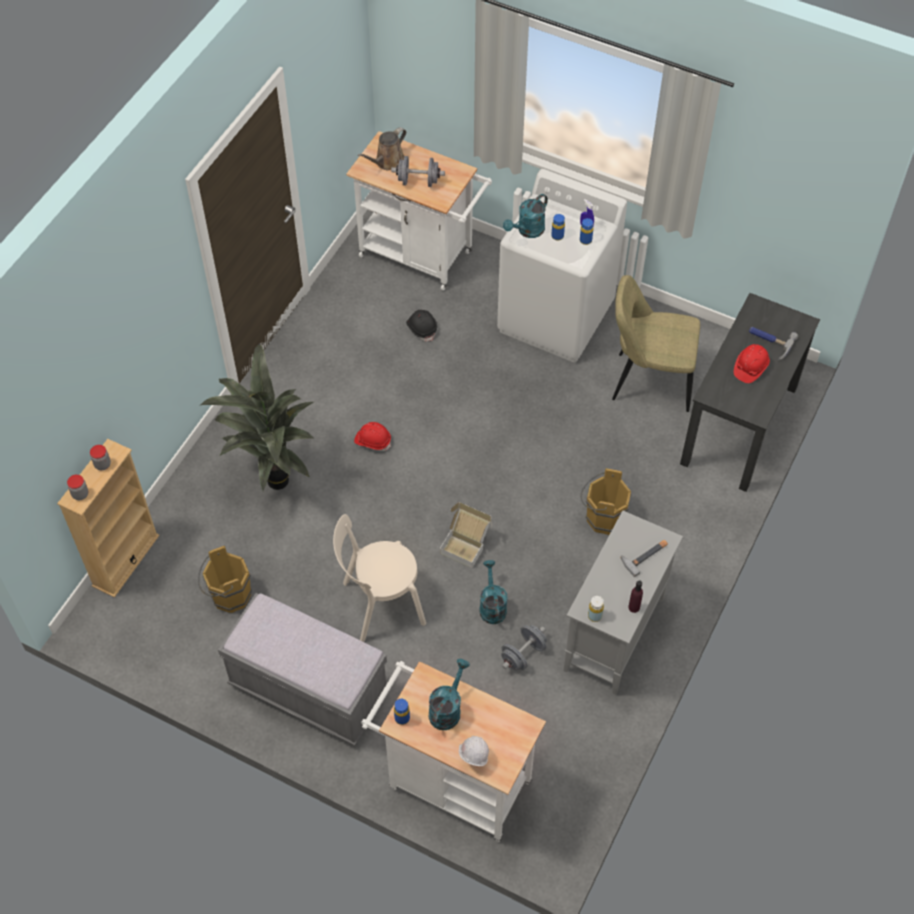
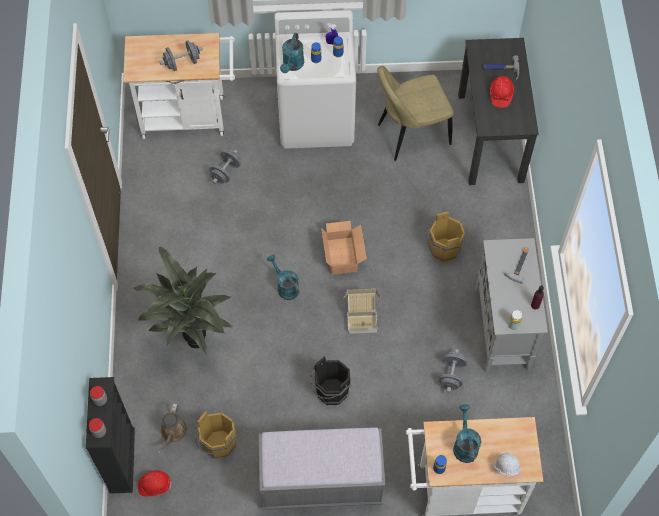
camera: 30 degrees left, 5 degrees up
(125, 560) = (122, 460): beige bookcase -> black bookcase
(373, 441) = (246, 275): red hard hat -> red hard hat (154, 485)
(379, 604) = (330, 393): beige chair -> black bucket
(387, 162) = (149, 58): brown watering can -> brown watering can (172, 433)
(422, 328) = (226, 172): black hard hat -> grey dumbbell
(489, 470) = (343, 254): none -> cardboard box
(492, 605) = (408, 352): turquoise watering can -> turquoise watering can (285, 286)

